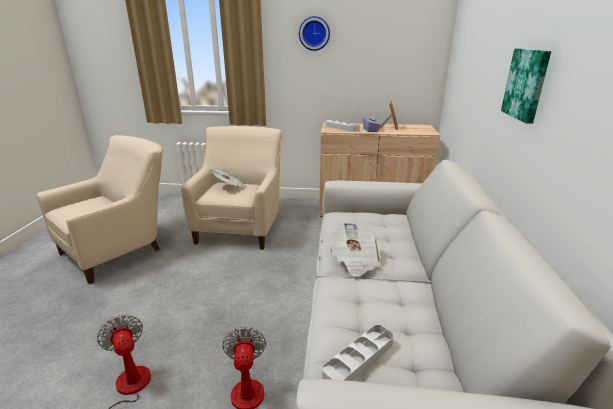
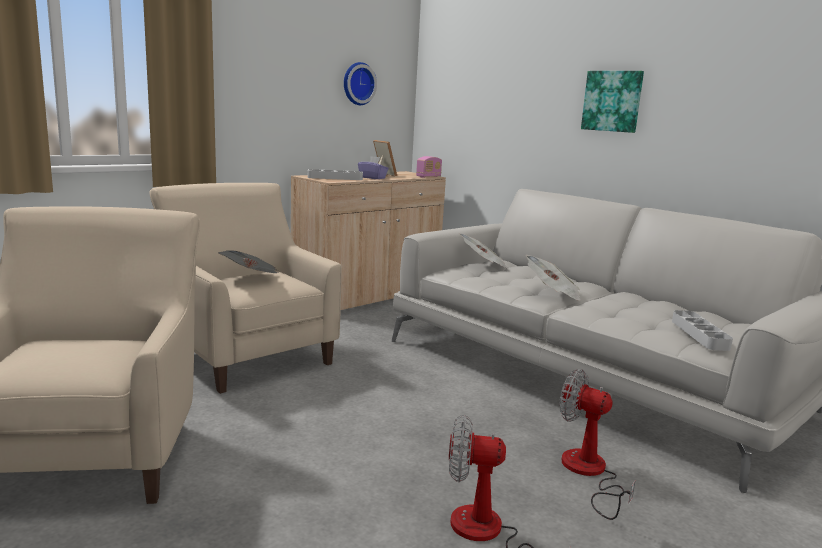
camera: 50 degrees left, 10 degrees down
(314, 33) = (275, 44): wall clock -> wall clock (357, 83)
(374, 217) = (483, 265): none -> newspaper
(424, 133) = (428, 177): none -> radio

